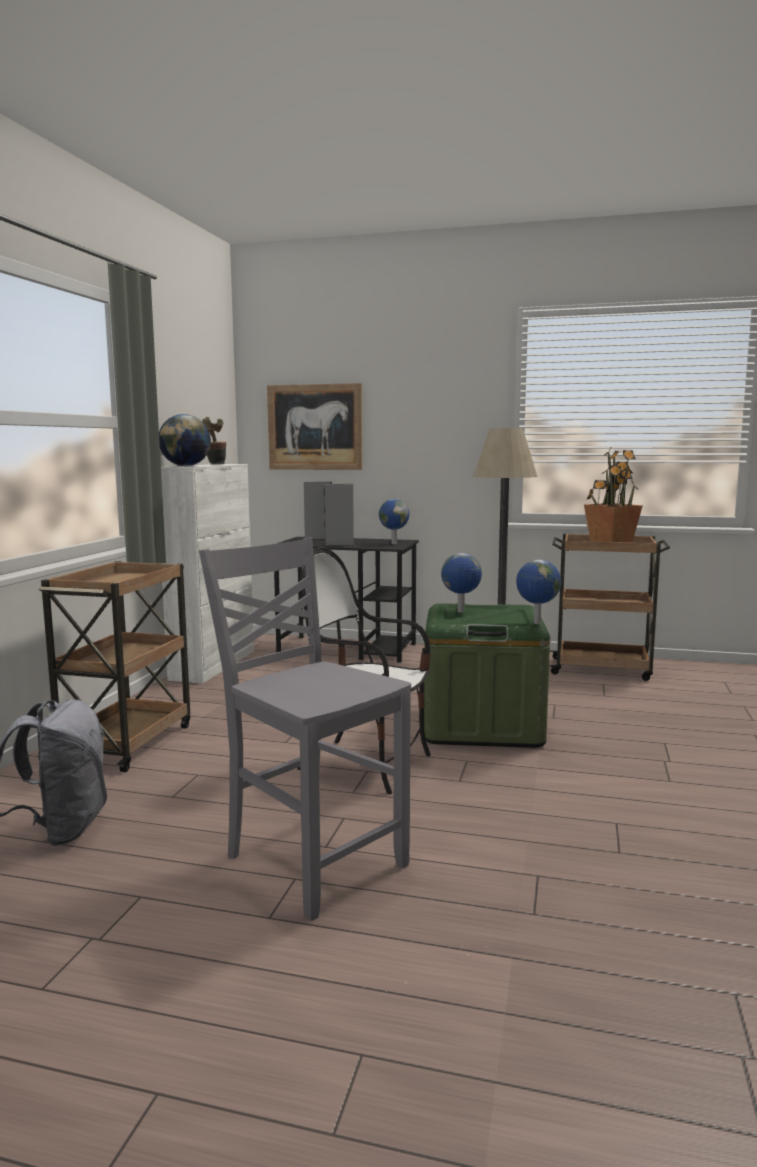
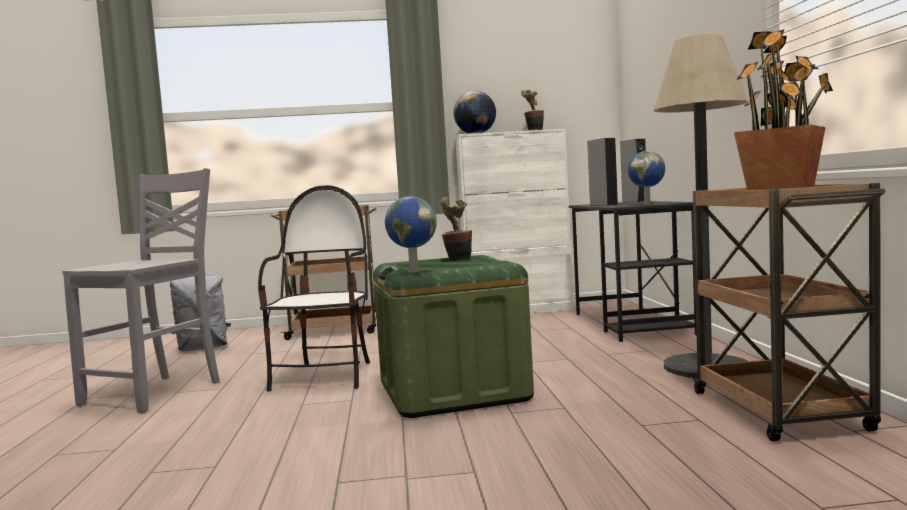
camera: 70 degrees right, 5 degrees down
(314, 427) = (647, 82): picture -> none
(460, 612) = (457, 261): globe -> potted plant

